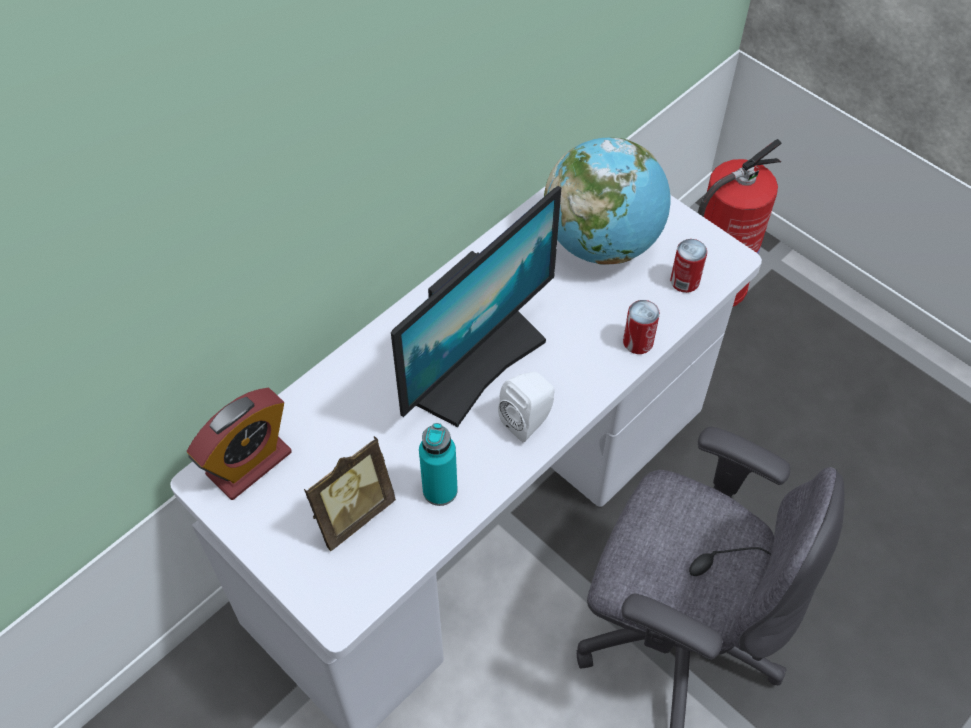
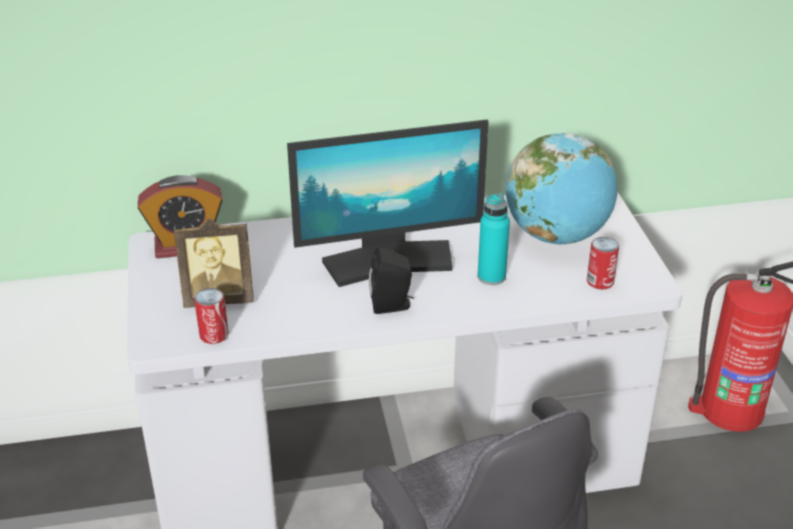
camera: 35 degrees right, 20 degrees down
(440, 490) = (289, 313): turquoise bottle -> turquoise bottle (491, 277)
(528, 420) = (392, 305): white speaker -> black speaker
(638, 342) = (523, 299): can -> can (214, 335)

